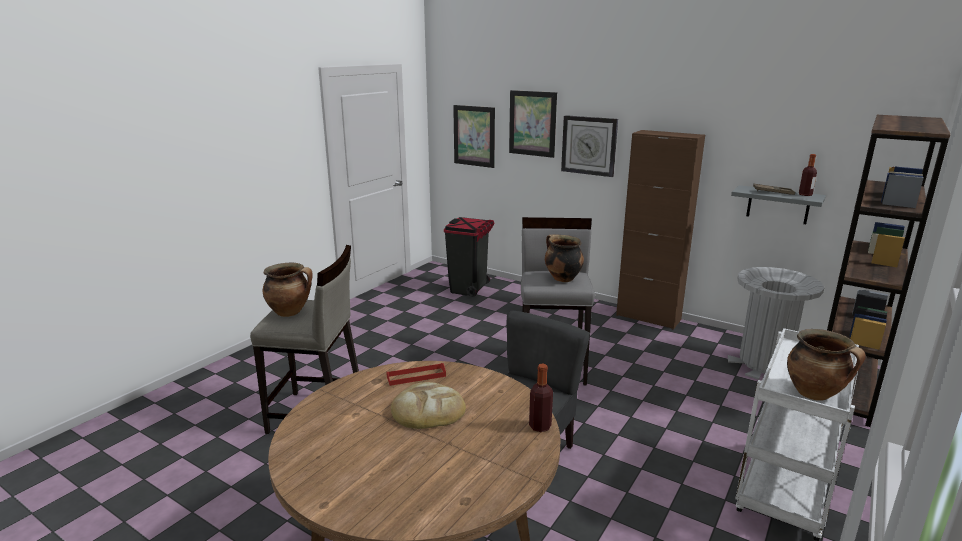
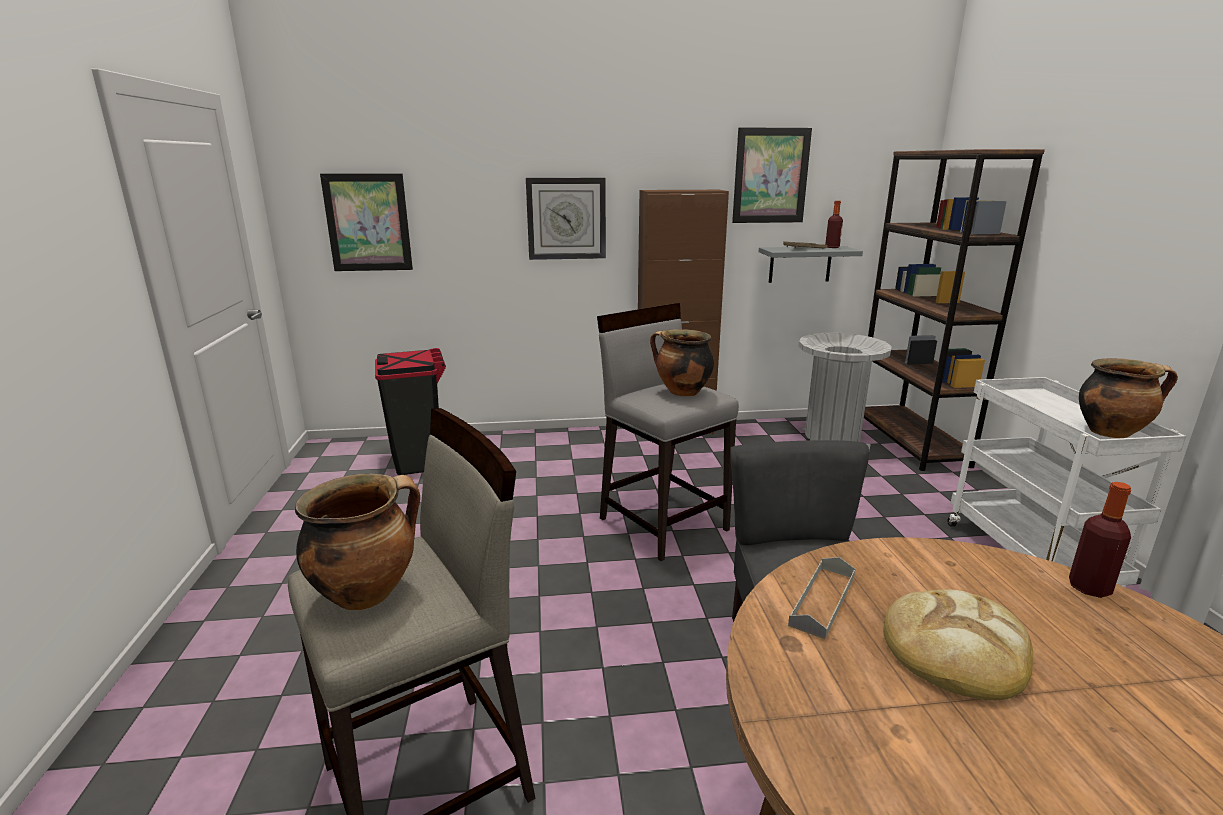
camera: 40 degrees left, 0 degrees up
(416, 376) = (822, 600): red tray -> grey tray
(532, 123) = (473, 194): picture -> picture (770, 176)

